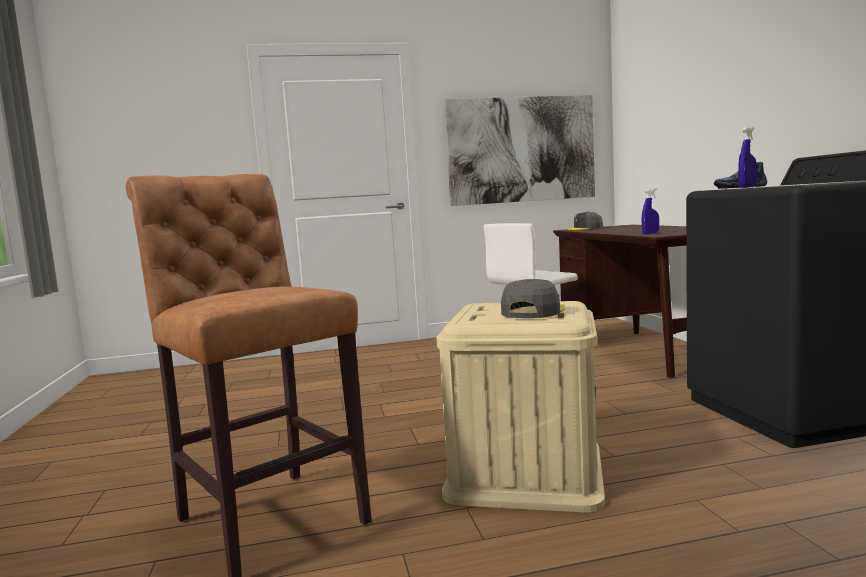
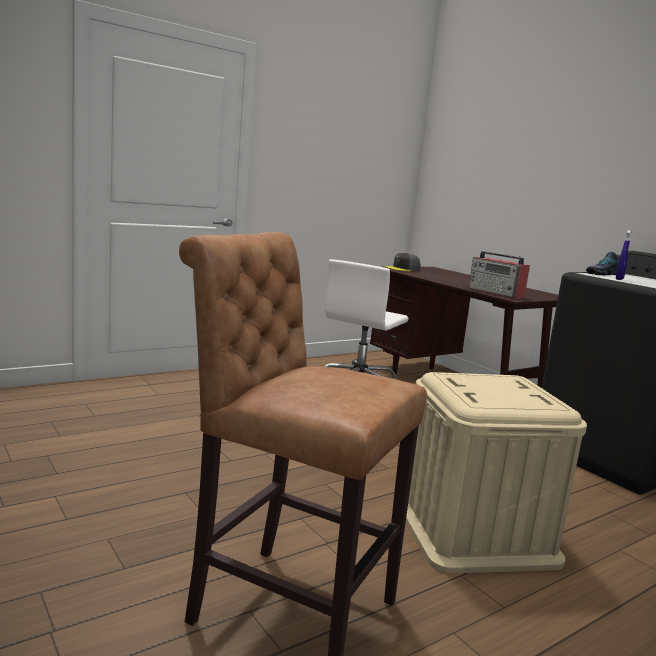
camera: 25 degrees left, 5 degrees up
(521, 150) = (344, 179): picture -> none
(532, 311) = (513, 392): grey cap -> none
(650, 233) = (496, 293): blue spray bottle -> radio

